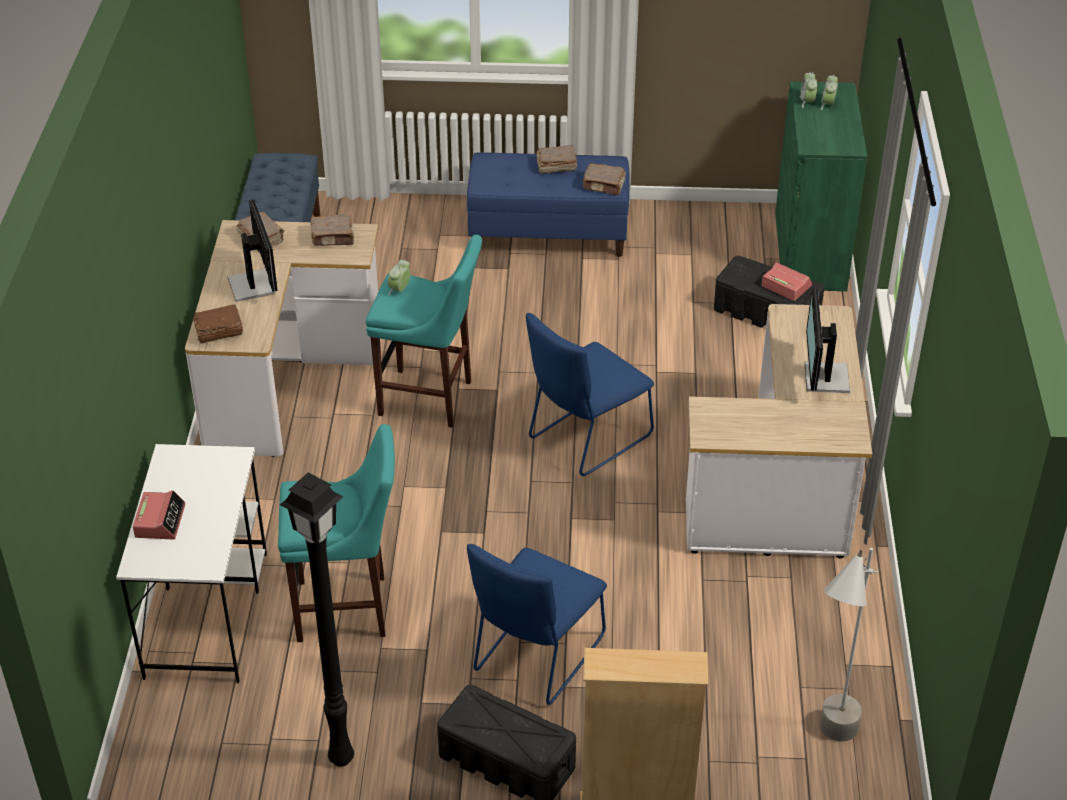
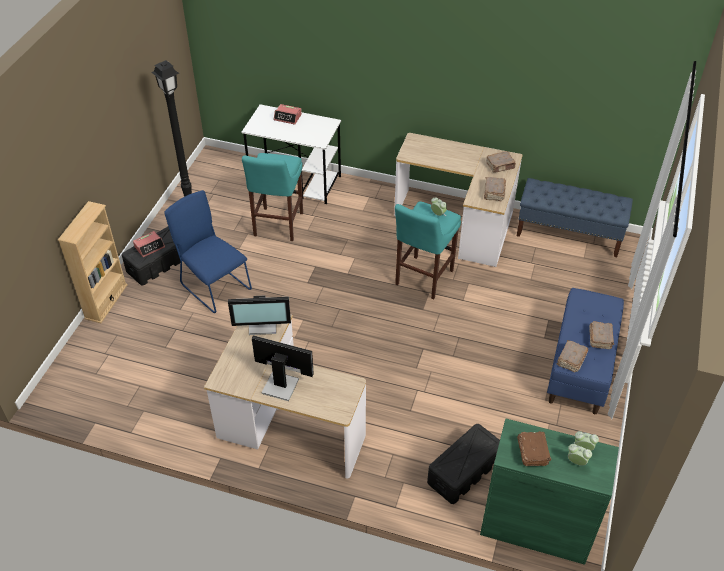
camera: 105 degrees right, 5 degrees up
(218, 331) = (419, 144): brown book -> brown book (533, 452)
(253, 285) = (456, 159): monitor -> monitor (263, 325)
(586, 439) = (365, 340): blue chair -> none
(786, 286) = (458, 462): alarm clock -> alarm clock (149, 247)
(827, 749) = (95, 384): grey floor lamp -> none

